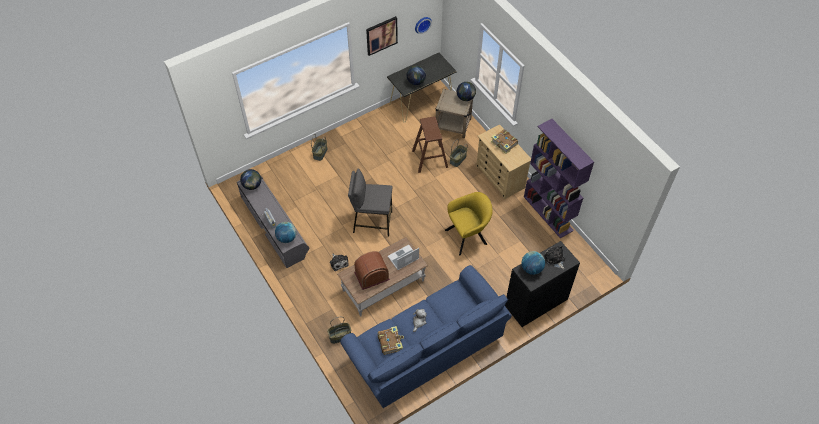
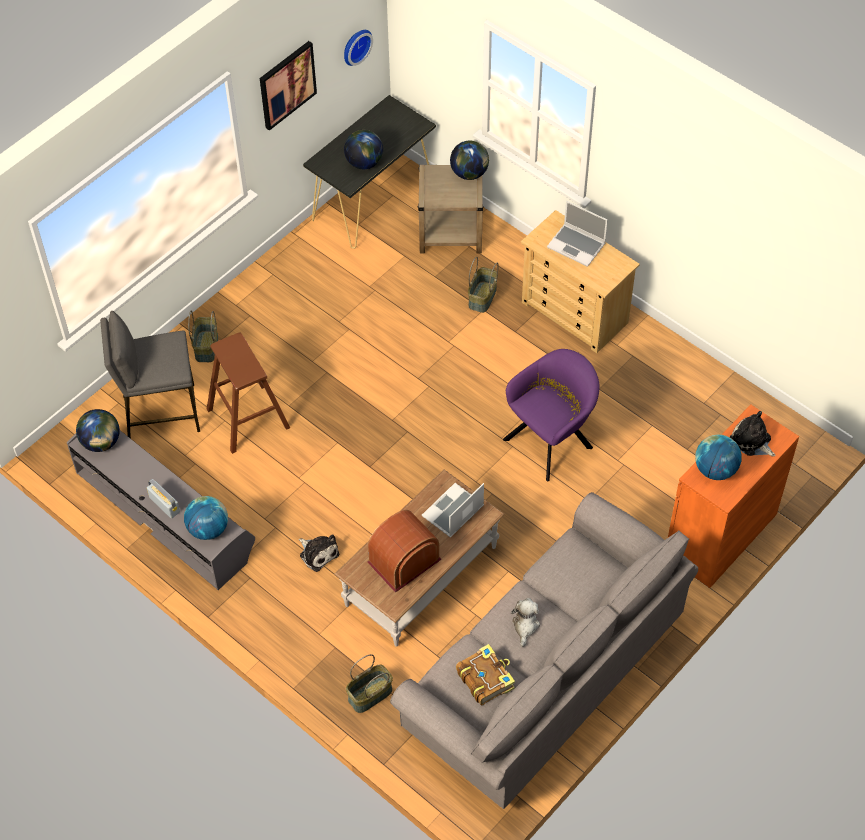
camera: 15 degrees left, 0 degrees up
(372, 222) = (357, 458): grey stool -> grey stool (161, 412)
(425, 348) = (542, 675): blue sofa -> grey sofa
(429, 158) = (427, 308): brown stool -> brown stool (248, 418)
(468, 236) = (552, 440): yellow armchair -> purple armchair
(504, 144) = (577, 246): book -> laptop
(536, 302) = (720, 534): black cabinet -> orange cabinet
(548, 213) = (688, 361): purple bookcase -> none

